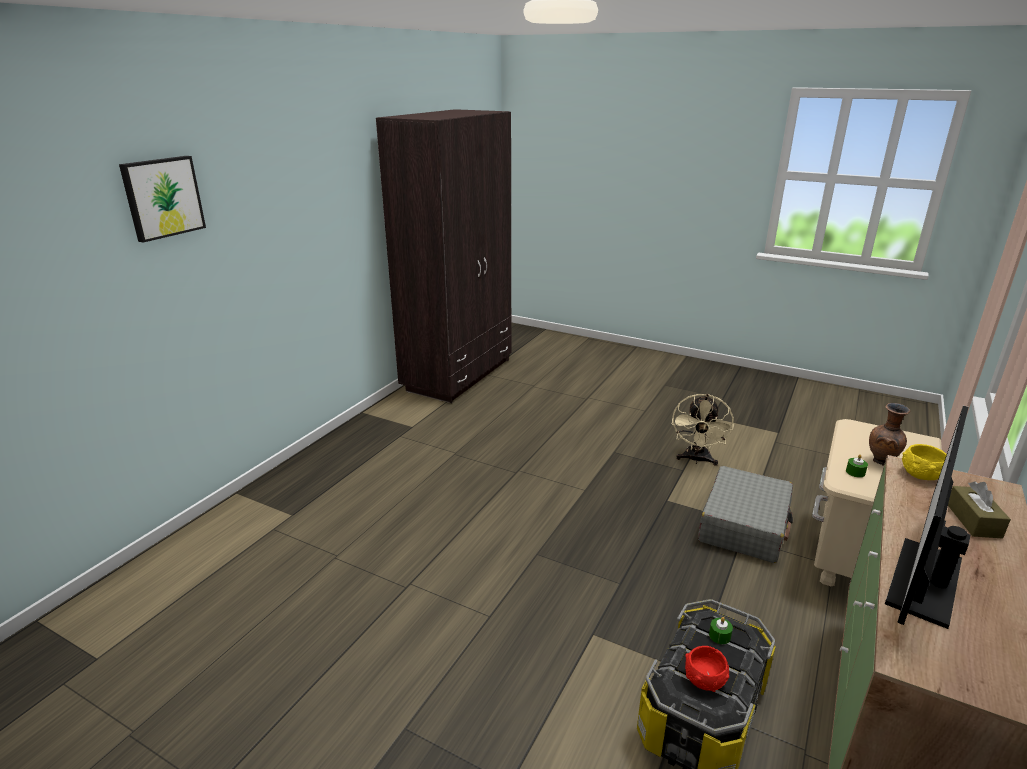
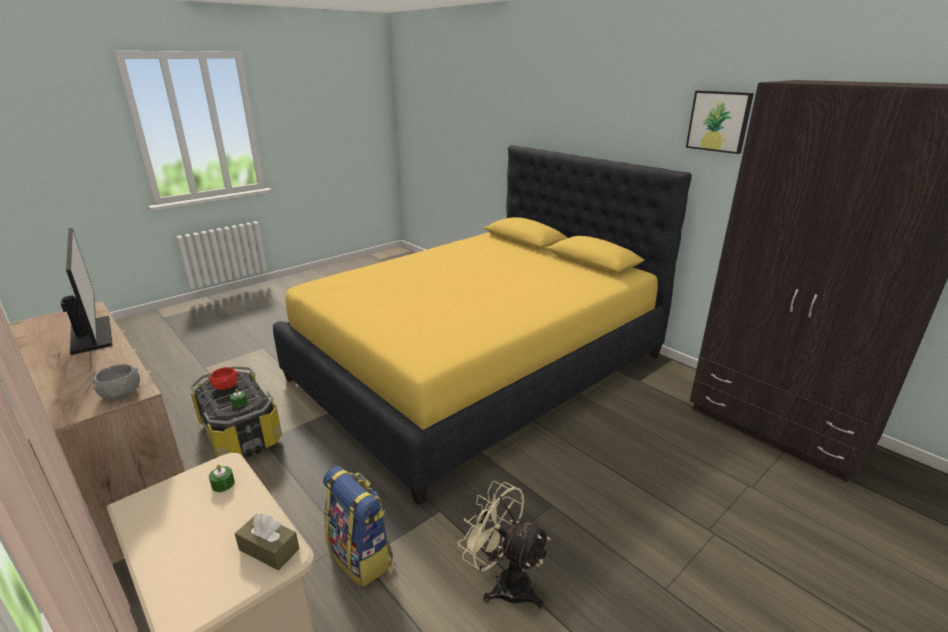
camera: 110 degrees right, 0 degrees up
(162, 197) = (570, 110): picture -> picture (719, 121)
(422, 530) = (479, 367): none -> yellow bed
(744, 525) = (361, 556): grey suitcase -> backpack
(882, 462) = (207, 521): brown vase -> none
(921, 474) = (121, 393): yellow bowl -> grey bowl
(973, 520) = (65, 383): brown tissue box -> brown tissue box (269, 549)

